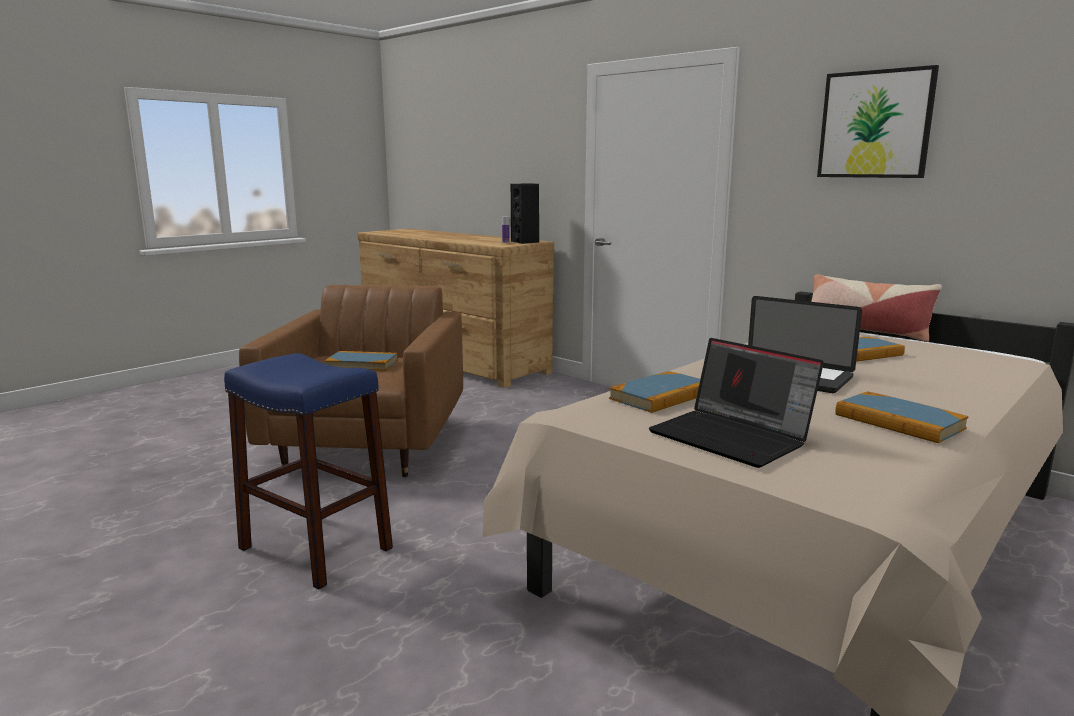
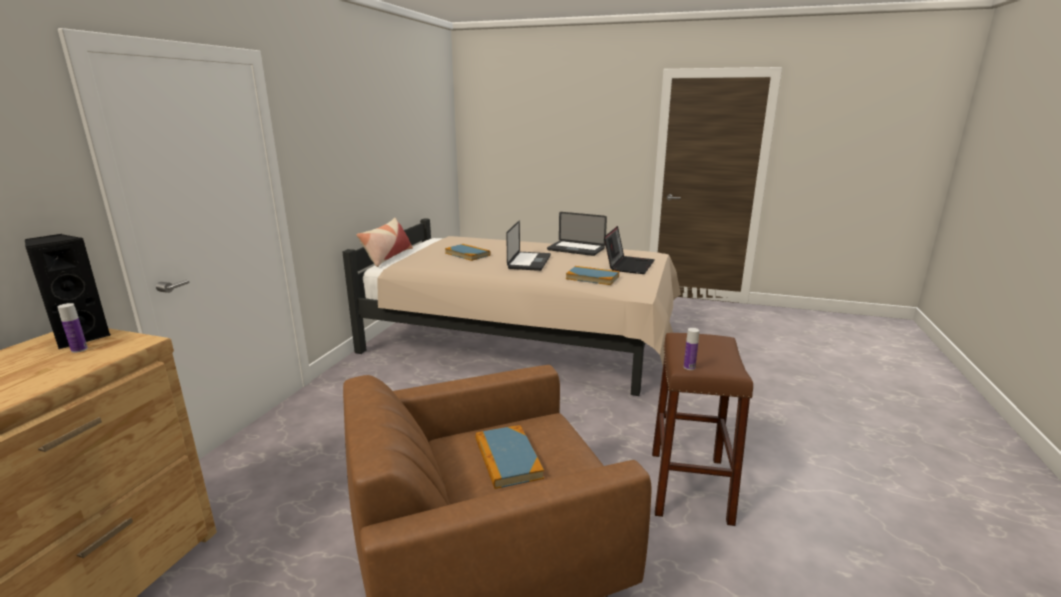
camera: 115 degrees left, 5 degrees up
(290, 354) = (689, 367): none -> bottle
(316, 548) = (689, 486): blue stool -> brown stool
(875, 124) = (349, 125): picture -> none
(898, 421) = (576, 249): book -> laptop

